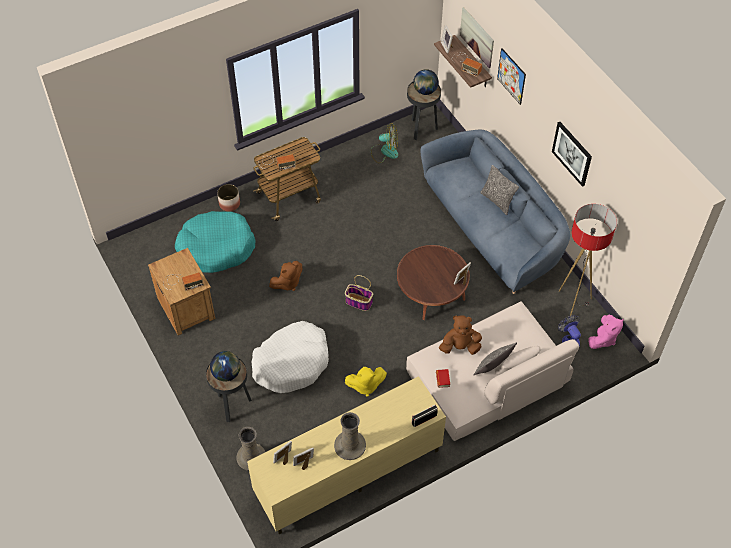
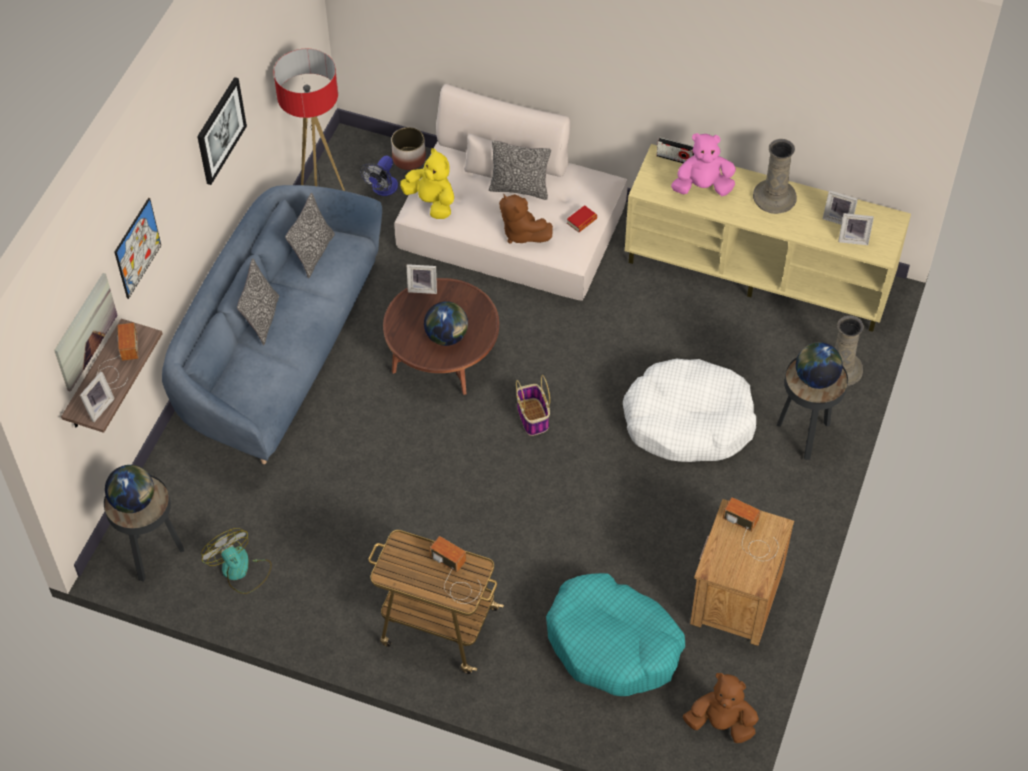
camera: 130 degrees left, 0 degrees up
(229, 204) = (523, 693): planter -> planter (409, 158)
(287, 283) = (582, 514): brown plush toy -> brown plush toy (721, 723)
(365, 386) = (640, 330): yellow plush toy -> yellow plush toy (431, 202)
(422, 271) = (447, 336): none -> globe
(523, 245) = (313, 253): none -> pillow
(603, 339) = (351, 161): pink plush toy -> pink plush toy (702, 187)

